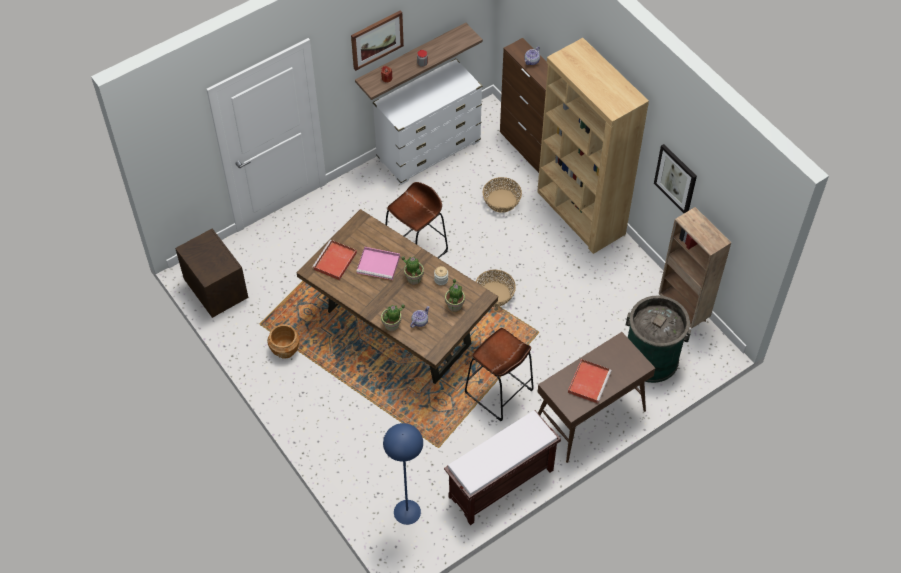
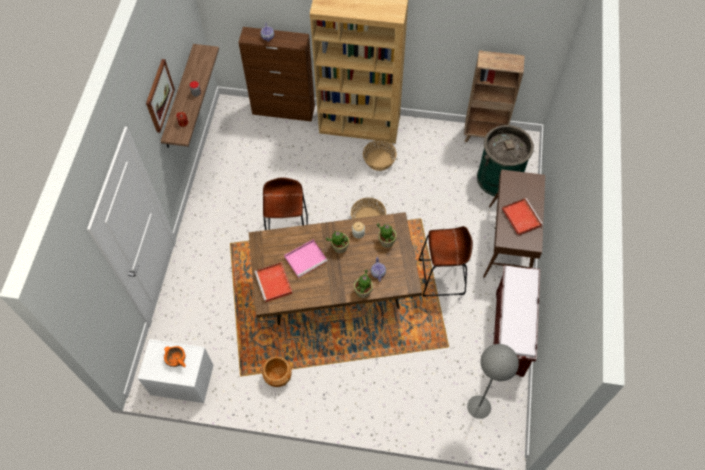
camera: 45 degrees left, 5 degrees up
(214, 258) = (176, 359): none -> orange bowl
(217, 290) = (182, 380): brown nightstand -> white nightstand
(406, 512) = (479, 407): blue floor lamp -> grey floor lamp
(429, 150) = (220, 162): white dresser -> none
(501, 200) = (304, 156): basket -> basket (379, 160)
(676, 178) = (449, 41): picture -> none

